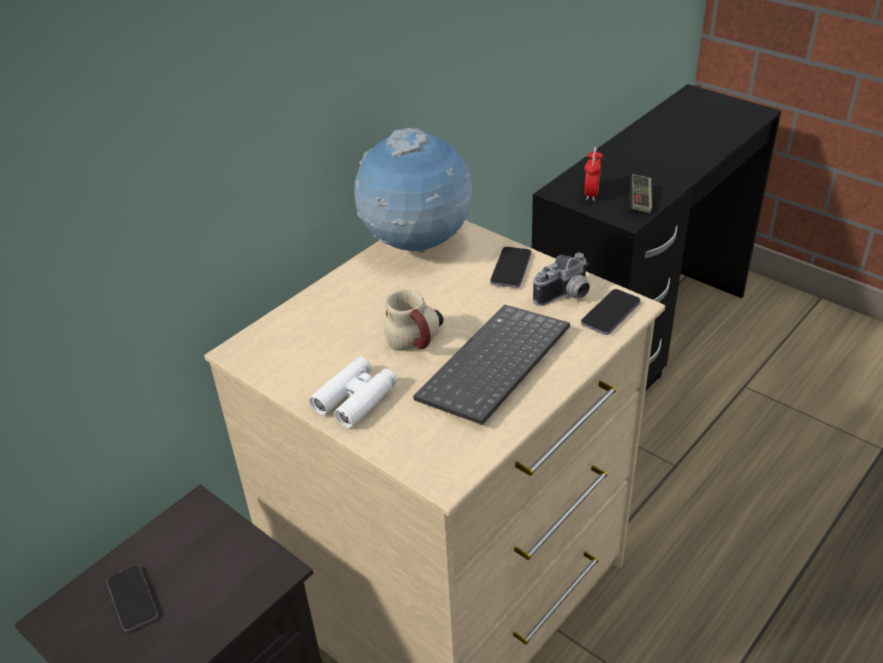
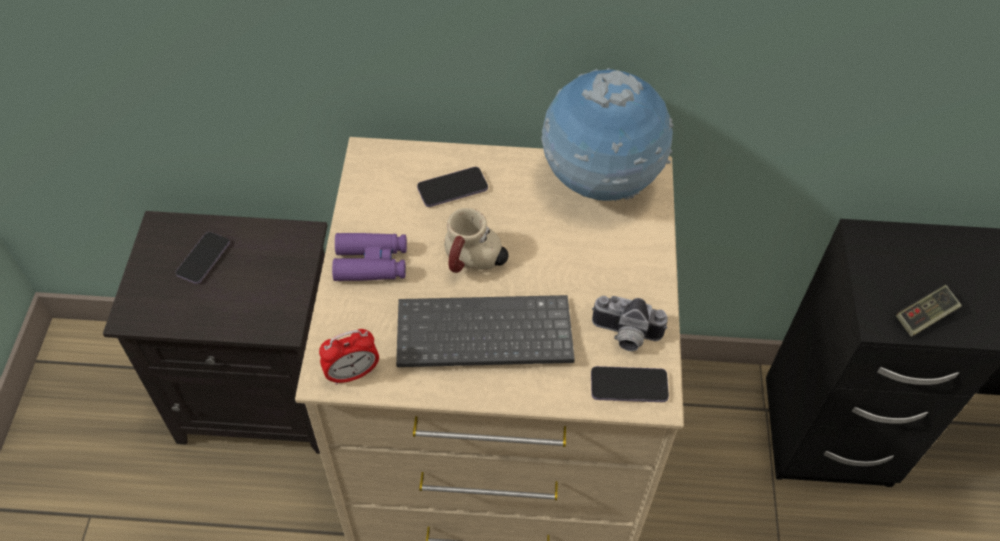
camera: 50 degrees right, 15 degrees up
(355, 399) = (371, 263): white binoculars -> purple binoculars
(511, 269) = (628, 271): phone -> phone (452, 188)
(591, 194) = (892, 267): alarm clock -> alarm clock (352, 373)

